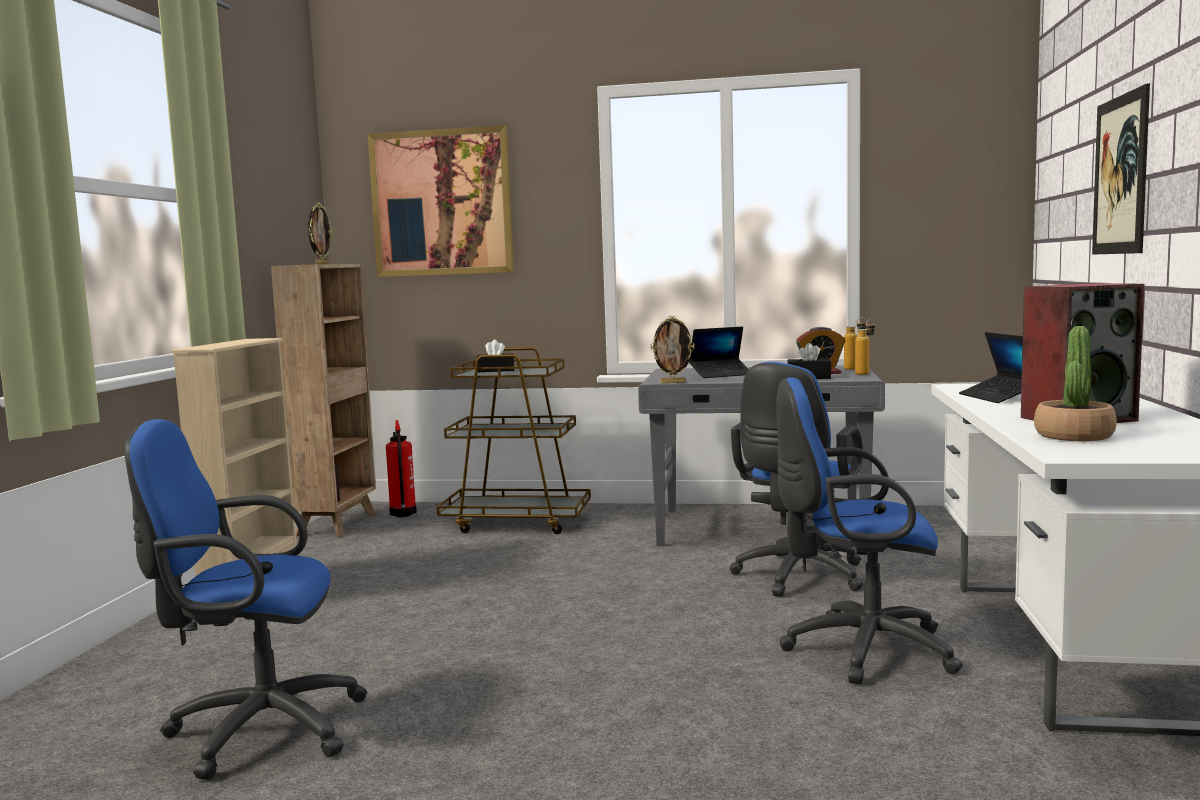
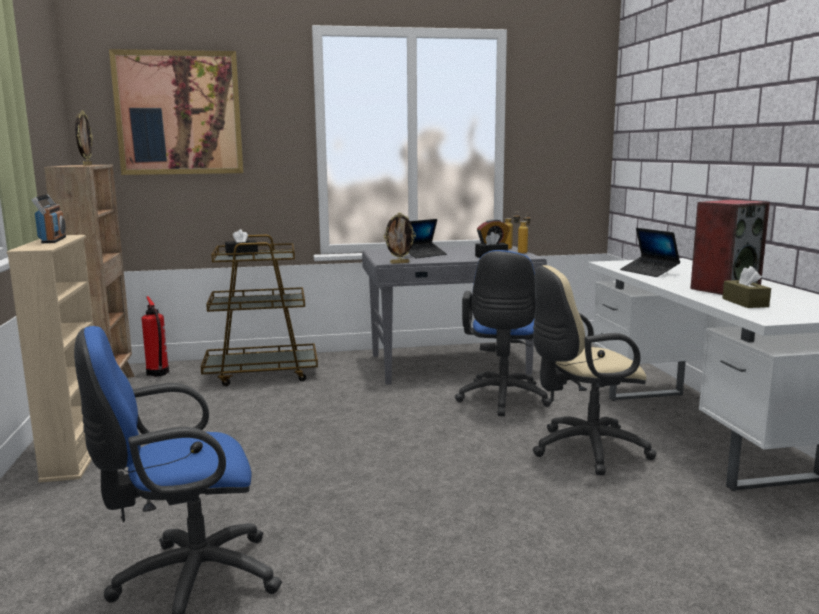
camera: 20 degrees left, 5 degrees up
(236, 342) = (53, 240): none -> radio
(859, 650) = (583, 450): blue office chair -> beige office chair
(1073, 436) = (745, 303): potted plant -> brown tissue box
(1120, 175) = (707, 123): picture -> none

